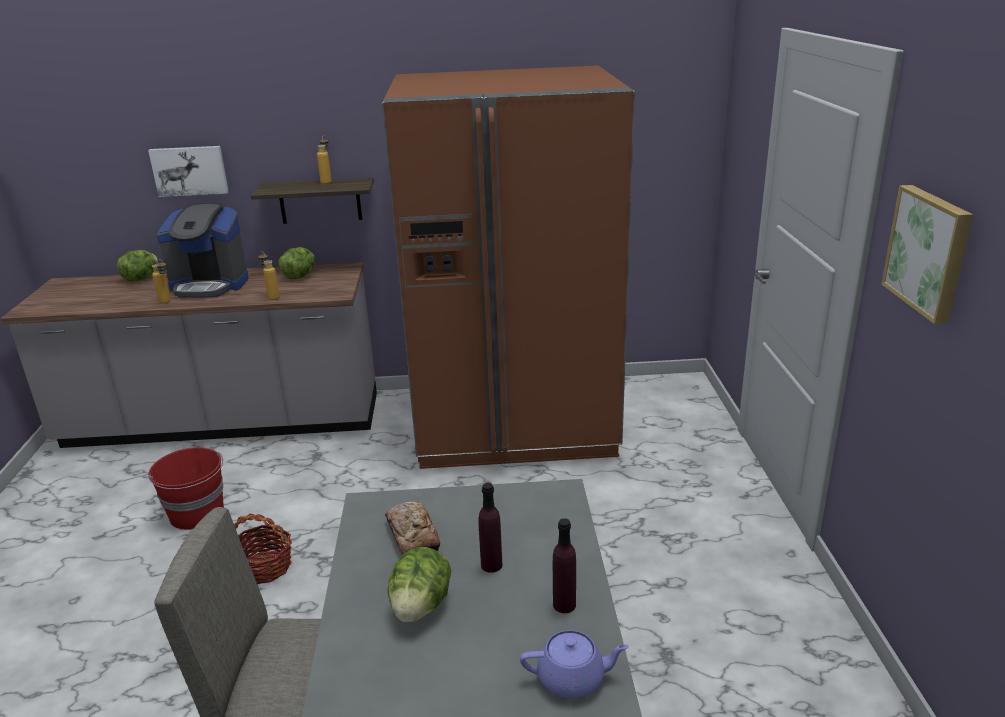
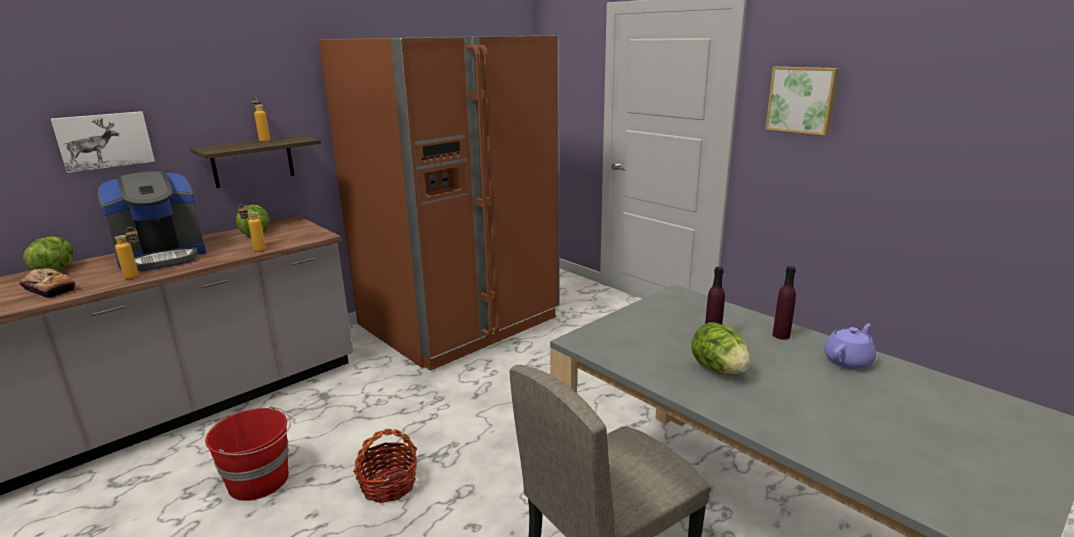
camera: 40 degrees left, 5 degrees down
(412, 537) = (642, 343): bread -> bread (49, 289)

